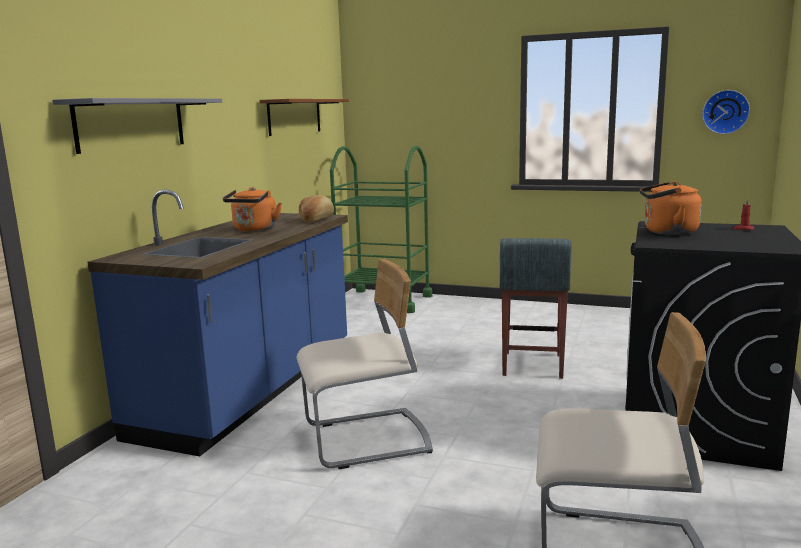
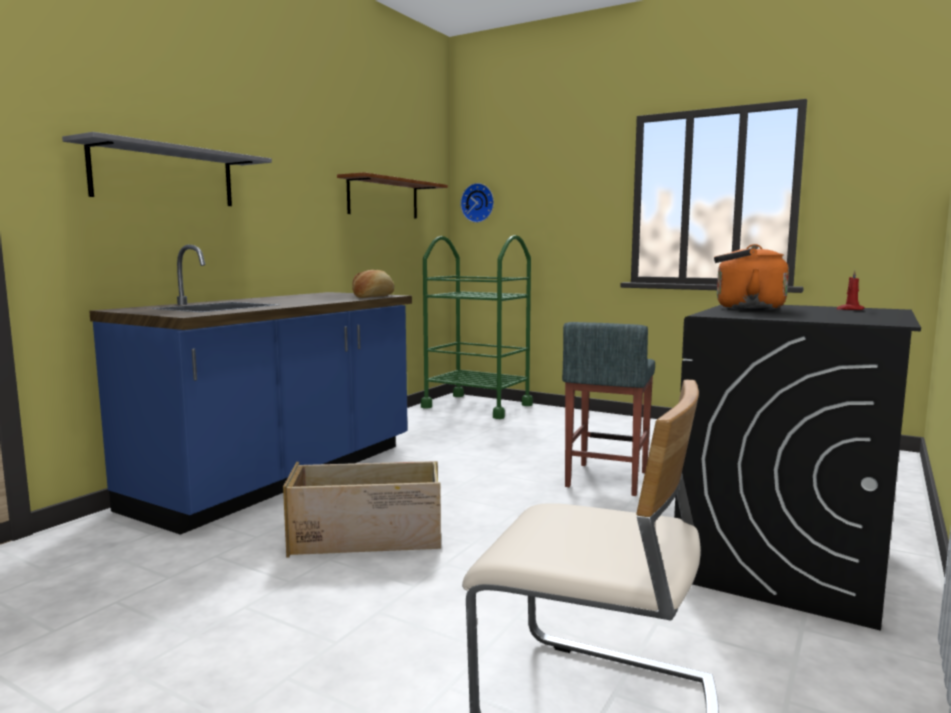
camera: 10 degrees right, 5 degrees down
(254, 230) = (295, 300): orange kettle -> none
(367, 440) = (368, 537): beige chair -> crate
(725, 112) = (876, 197): wall clock -> wall clock (478, 203)

